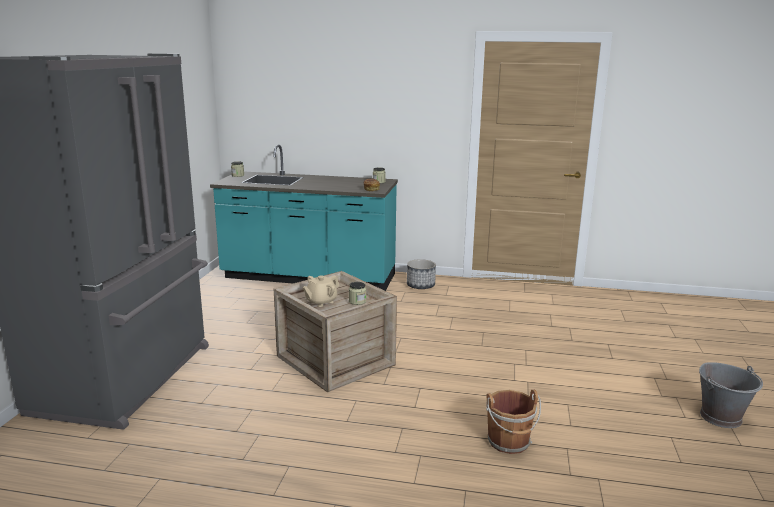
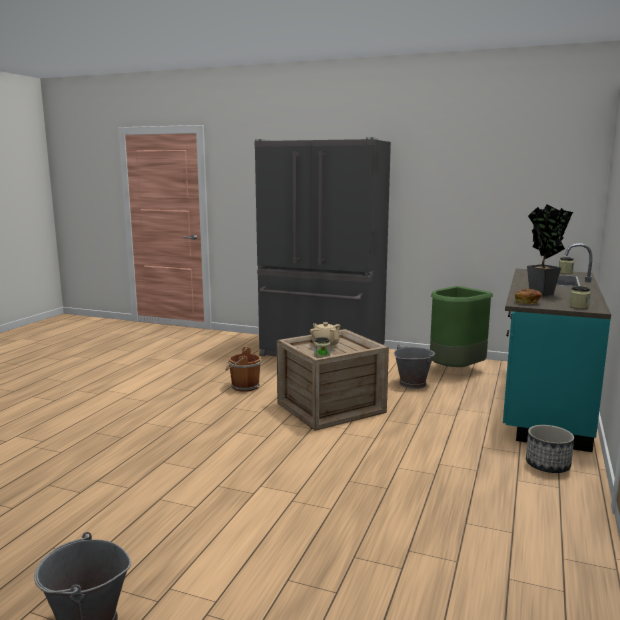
camera: 100 degrees right, 5 degrees down
(222, 303) = (455, 370): none -> green trash can
(261, 322) = (412, 383): none -> grey bucket
(339, 185) = (542, 294): none -> potted plant
(509, 443) = (158, 463): brown bucket -> brown bucket (244, 386)

